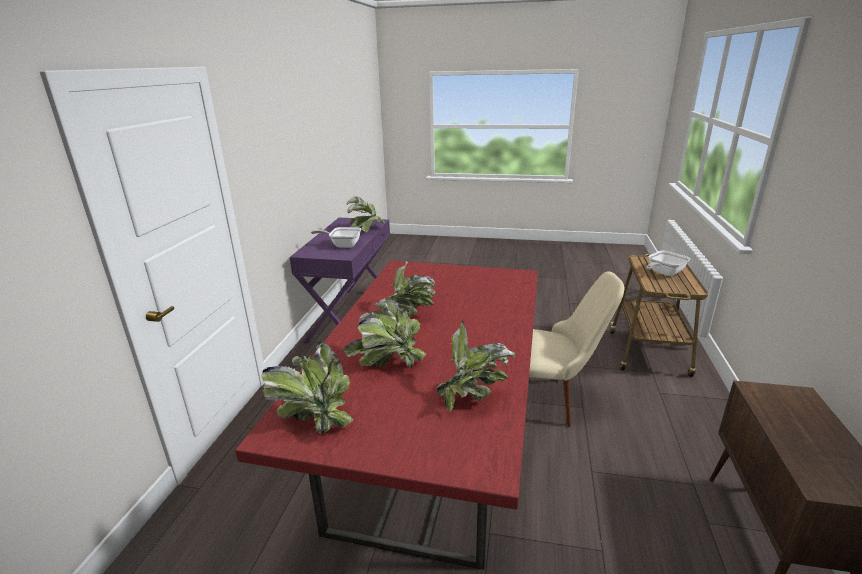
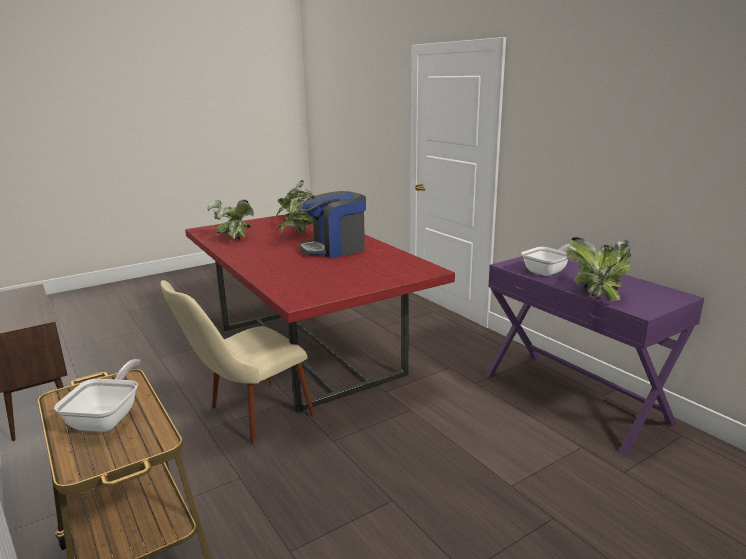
camera: 135 degrees right, 5 degrees down
(409, 315) = (335, 249): potted plant -> coffee machine

